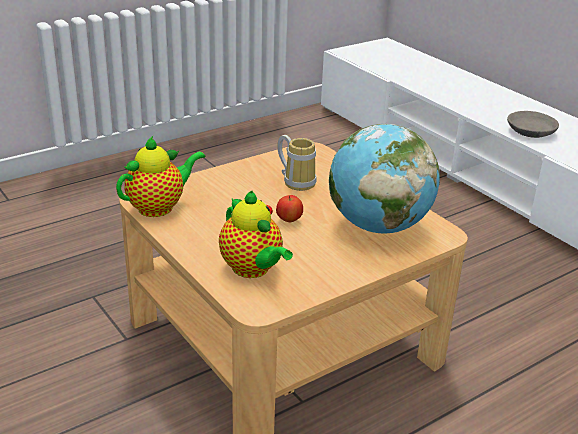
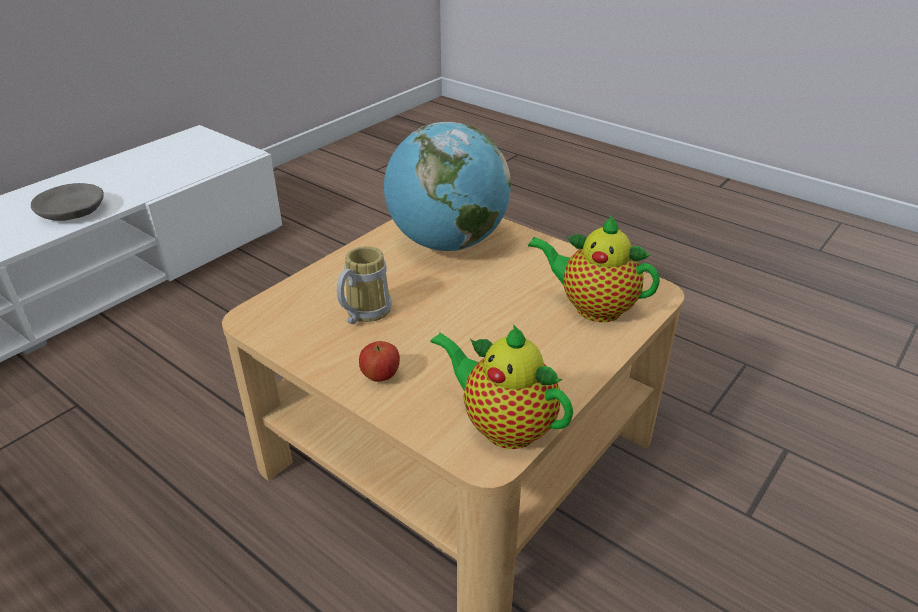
camera: 105 degrees left, 5 degrees up
(253, 269) = (592, 307): teapot -> teapot turned 105 degrees counterclockwise
(289, 220) = (470, 302): apple -> apple (381, 377)

